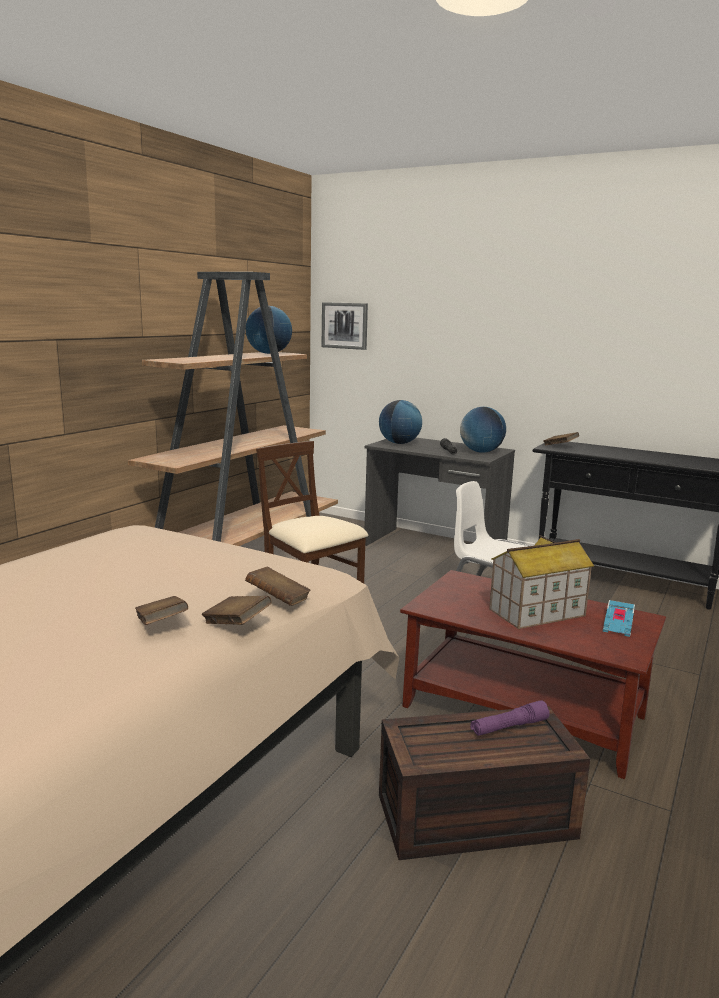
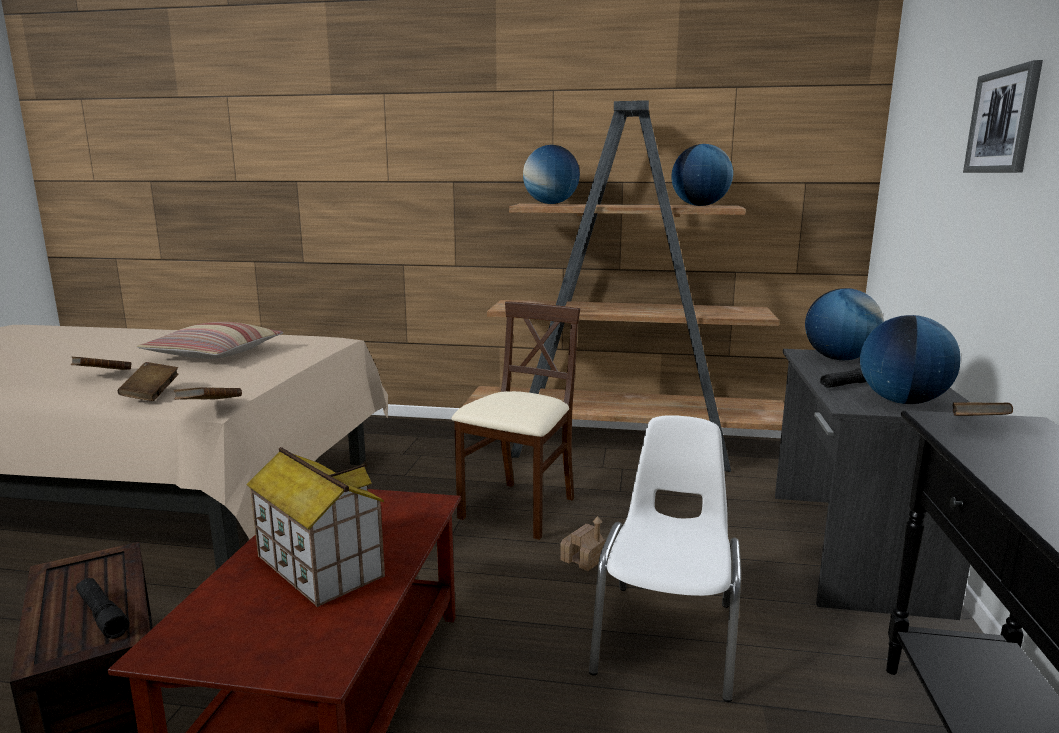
camera: 70 degrees right, 0 degrees up
(130, 574) = (214, 354): none -> pillow
(178, 358) = (550, 204): none -> globe
(236, 625) = (97, 391): brown book -> brown book (209, 407)
(345, 325) = (898, 171): picture -> picture (1003, 121)
(399, 609) = (583, 559): none -> toy house
(509, 727) = (102, 615): purple flashlight -> black flashlight
(618, 623) = (292, 640): toy car -> none

